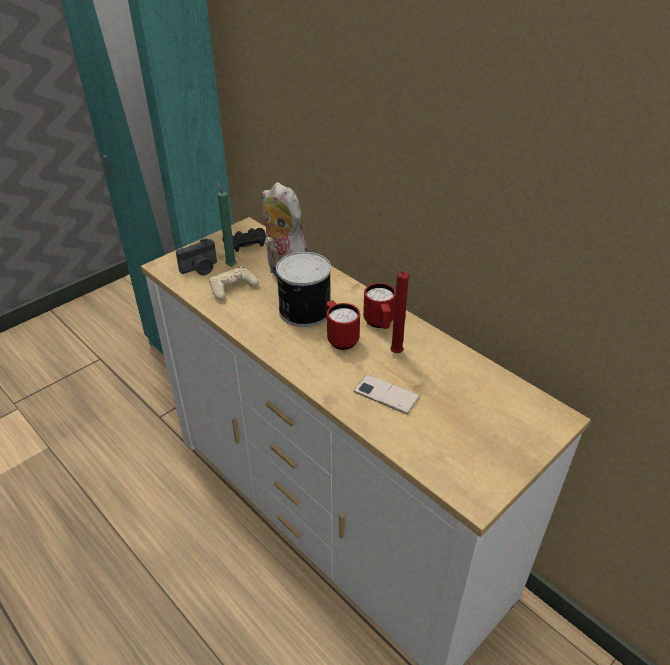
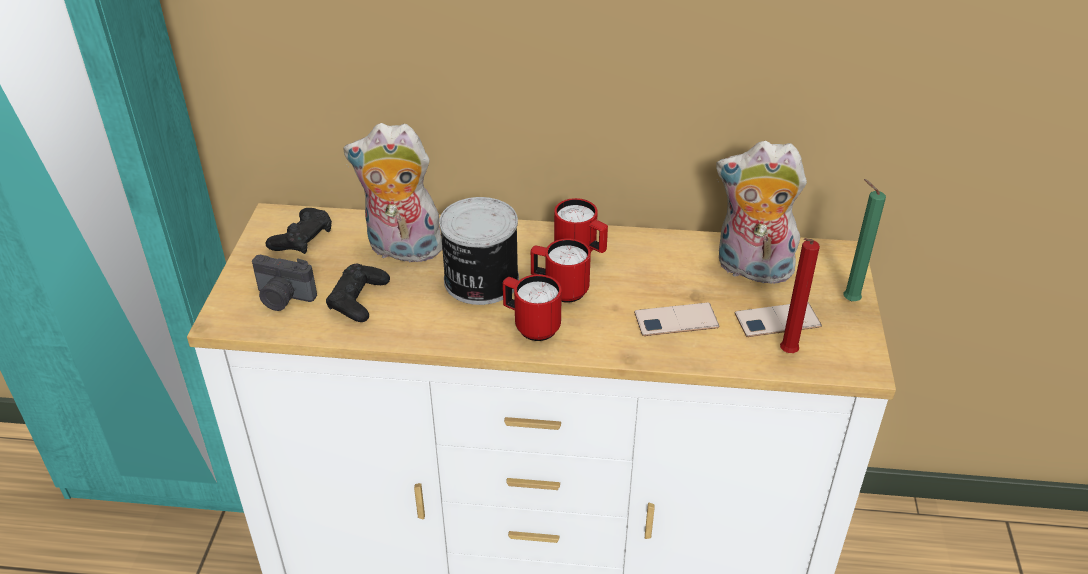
camera: 40 degrees left, 0 degrees up
(200, 269) = (283, 298): camera -> camera turned 90 degrees clockwise
(230, 265) = (318, 274): green candle -> green candle (847, 300)
(232, 288) = (358, 299): beige game controller -> black game controller
(298, 350) = (531, 326): none -> red mug
(394, 353) = (632, 275): red candle -> red candle (786, 354)
(453, 433) = (777, 320): none -> phone
(477, 392) = (751, 270): none -> plush toy

